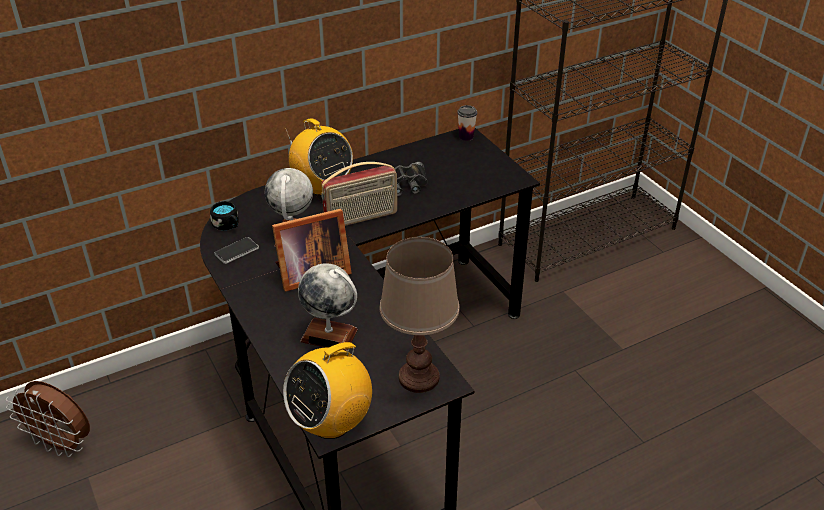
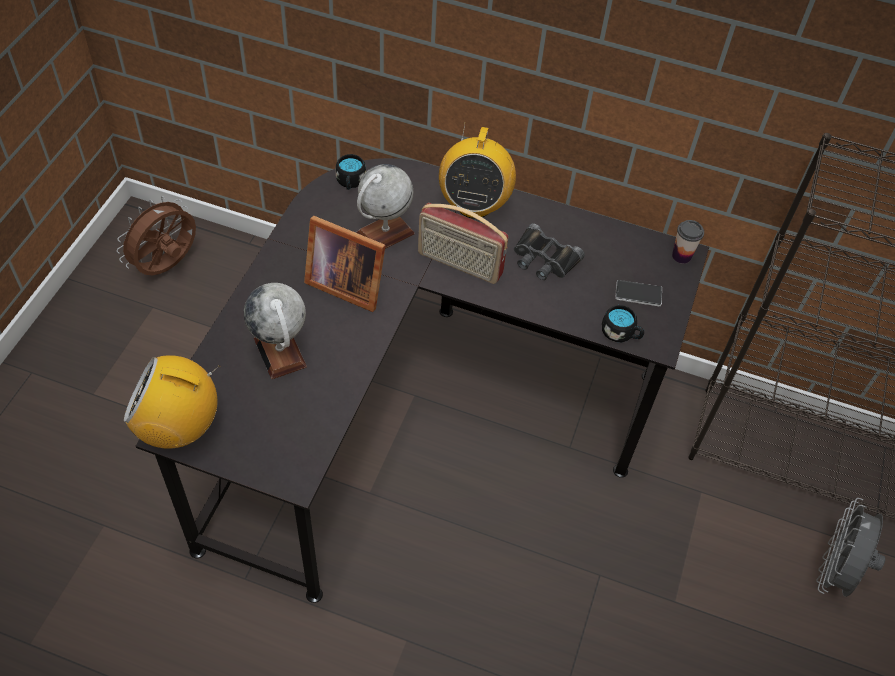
camera: 45 degrees right, 15 degrees up
(62, 444) = (167, 267): brown fan -> brown fan turned 60 degrees clockwise
(236, 251) = (323, 213): phone -> phone (638, 294)
(418, 377) = (286, 453): brown table lamp -> none
(493, 187) = (621, 333): none -> black mug
(663, 274) = (834, 571): none -> grey fan

